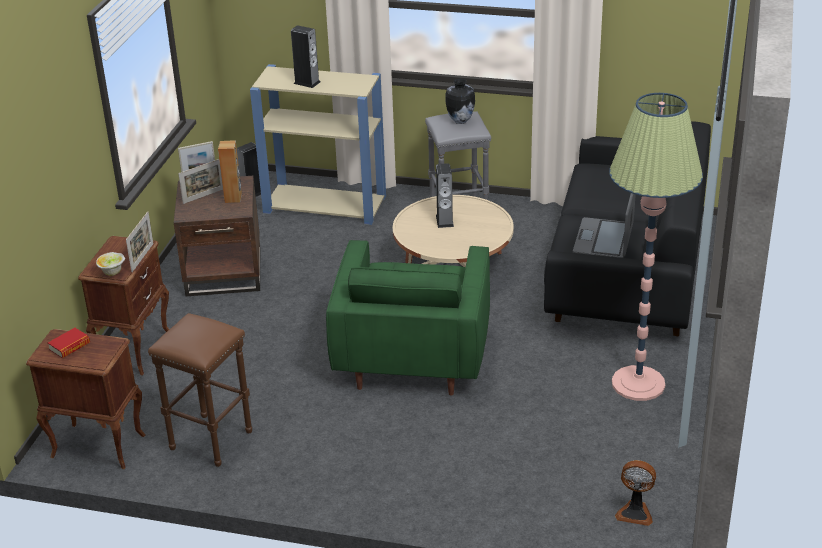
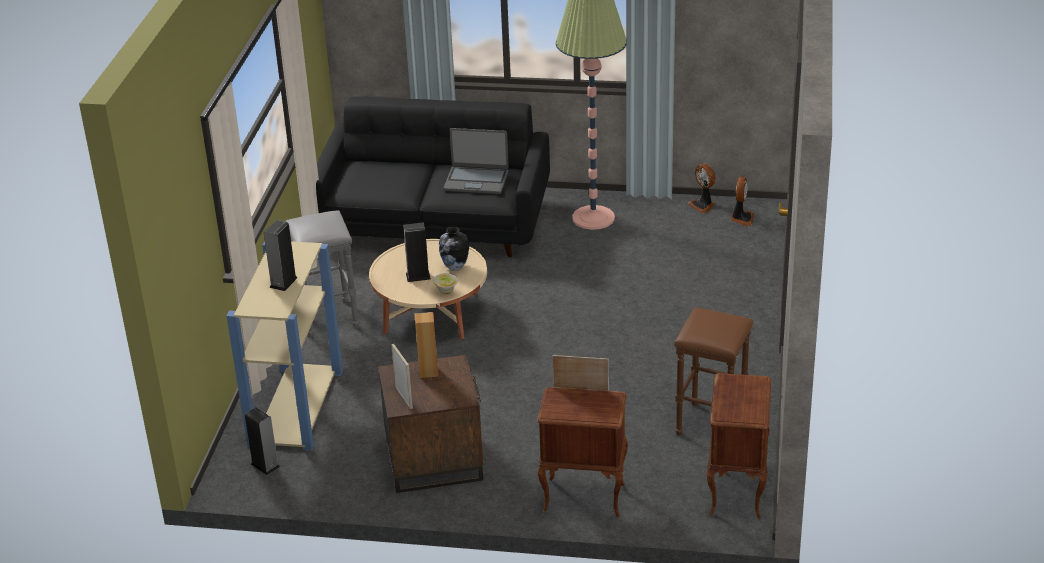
camera: 95 degrees left, 0 degrees up
(69, 346) = (738, 403): book -> none
(113, 273) = (611, 402): bowl -> bowl (446, 291)
(204, 196) = (423, 392): picture frame -> none
(412, 354) = (568, 326): green armchair -> none
(460, 121) = (318, 221): vase -> vase (455, 267)
(670, 479) = (703, 205): none -> fan

